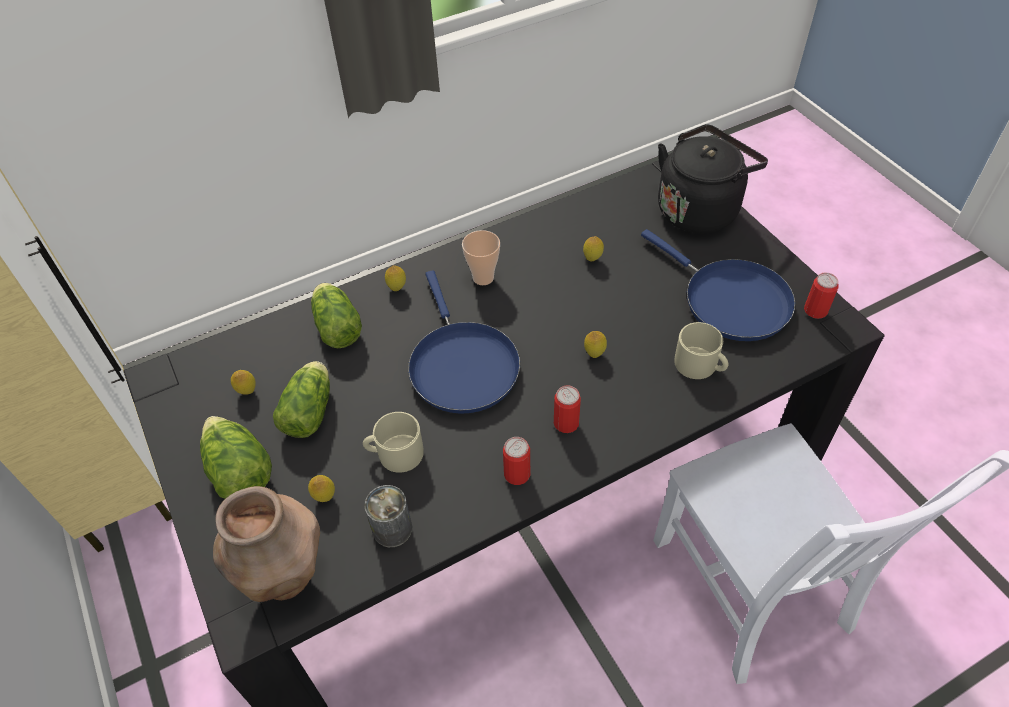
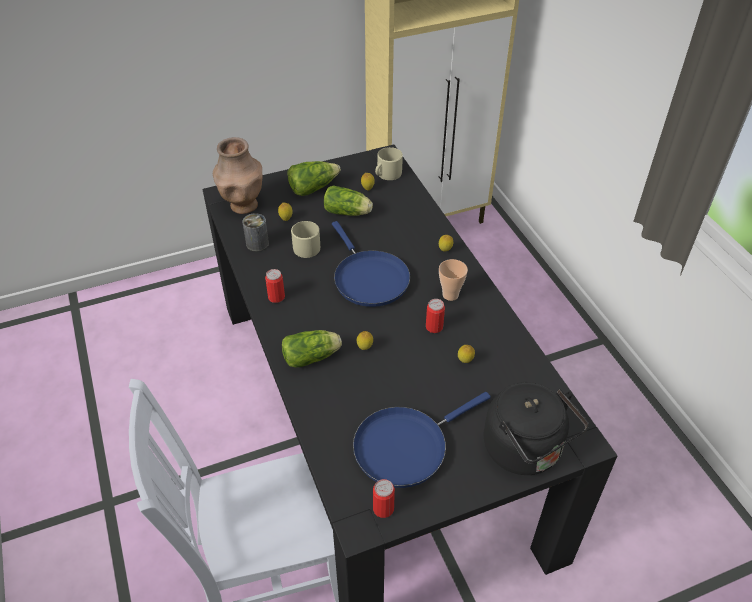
camera: 95 degrees right, 5 degrees down
(337, 325) = (414, 223): lettuce -> lettuce (313, 357)
(461, 365) = (369, 278): blue frying pan -> blue frying pan turned 105 degrees counterclockwise
(566, 423) = (308, 325): can -> can (434, 327)
(700, 365) = (340, 409): beige mug -> beige mug (387, 174)

